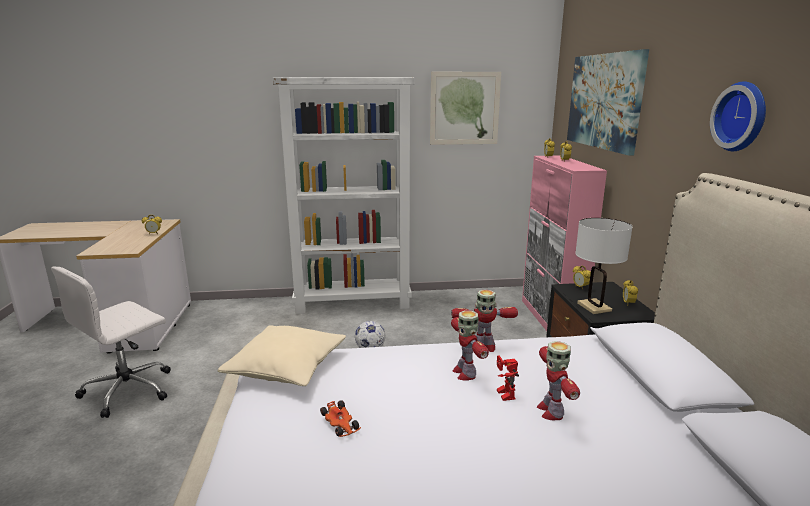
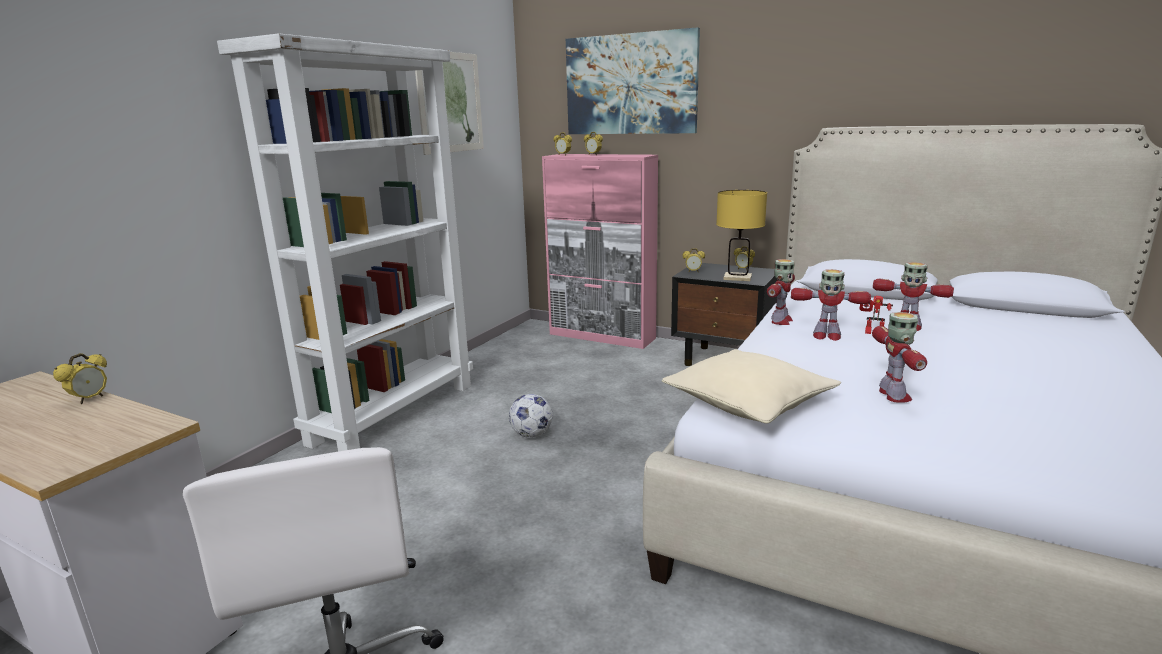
camera: 55 degrees left, 0 degrees up
(340, 424) = (893, 396): toy car -> toy robot
(594, 307) = (737, 278): white table lamp -> yellow table lamp
(743, 117) = (838, 80): wall clock -> none

